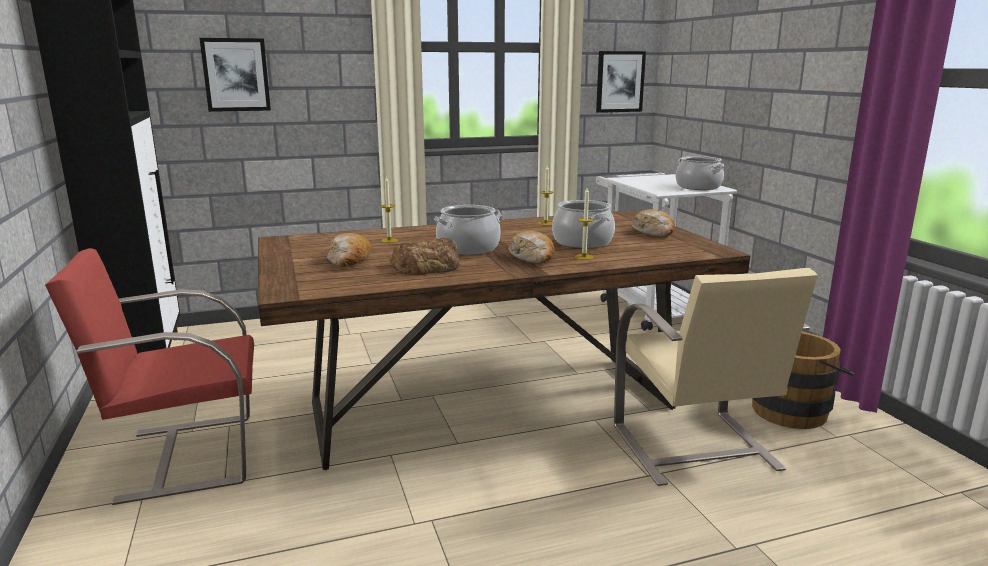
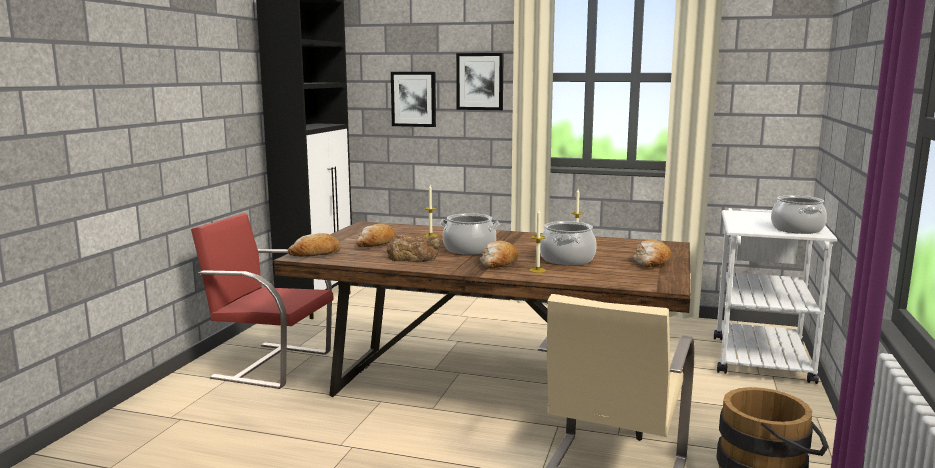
camera: 35 degrees right, 5 degrees down
(302, 286) = (315, 254): none -> bread
(619, 81) = (771, 112): picture -> picture (480, 81)

